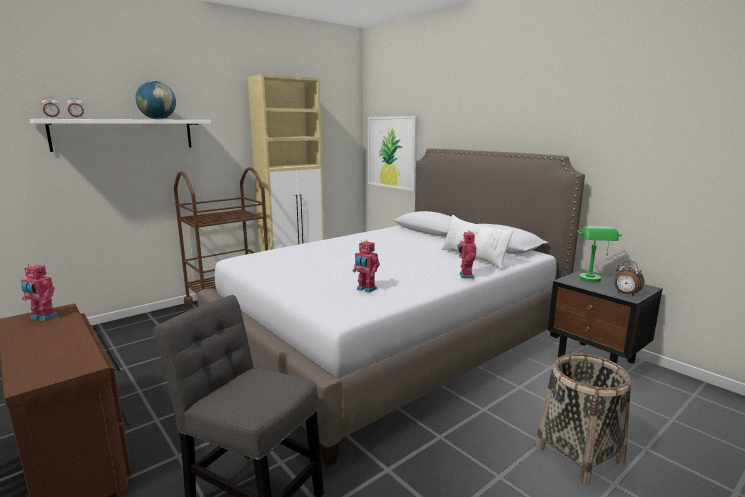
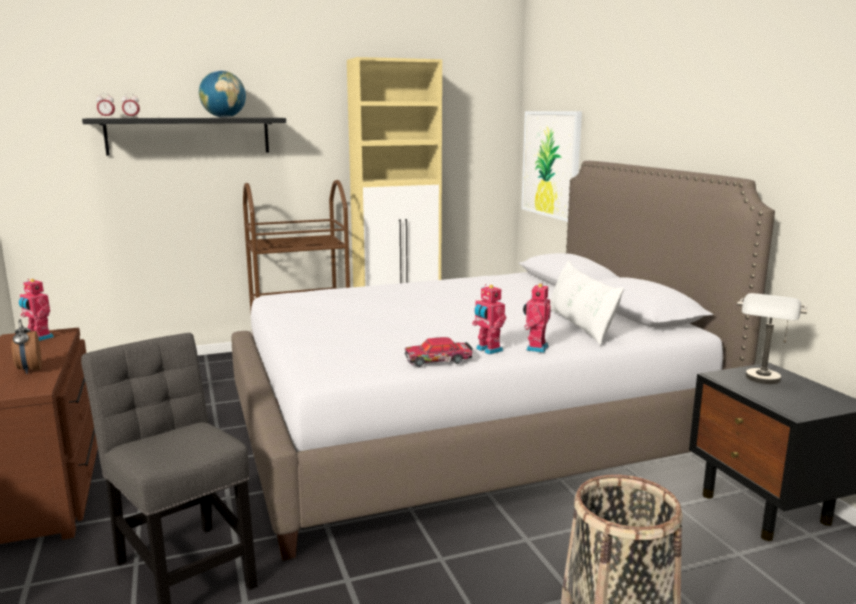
camera: 20 degrees right, 0 degrees up
(124, 134) = (189, 136): white shelf -> black shelf
(366, 289) = (382, 349): toy robot -> toy robot (488, 350)
(414, 292) = (438, 360): none -> toy car
(592, 281) = (763, 382): green table lamp -> grey table lamp
(625, 294) = (795, 407): alarm clock -> alarm clock (29, 370)

